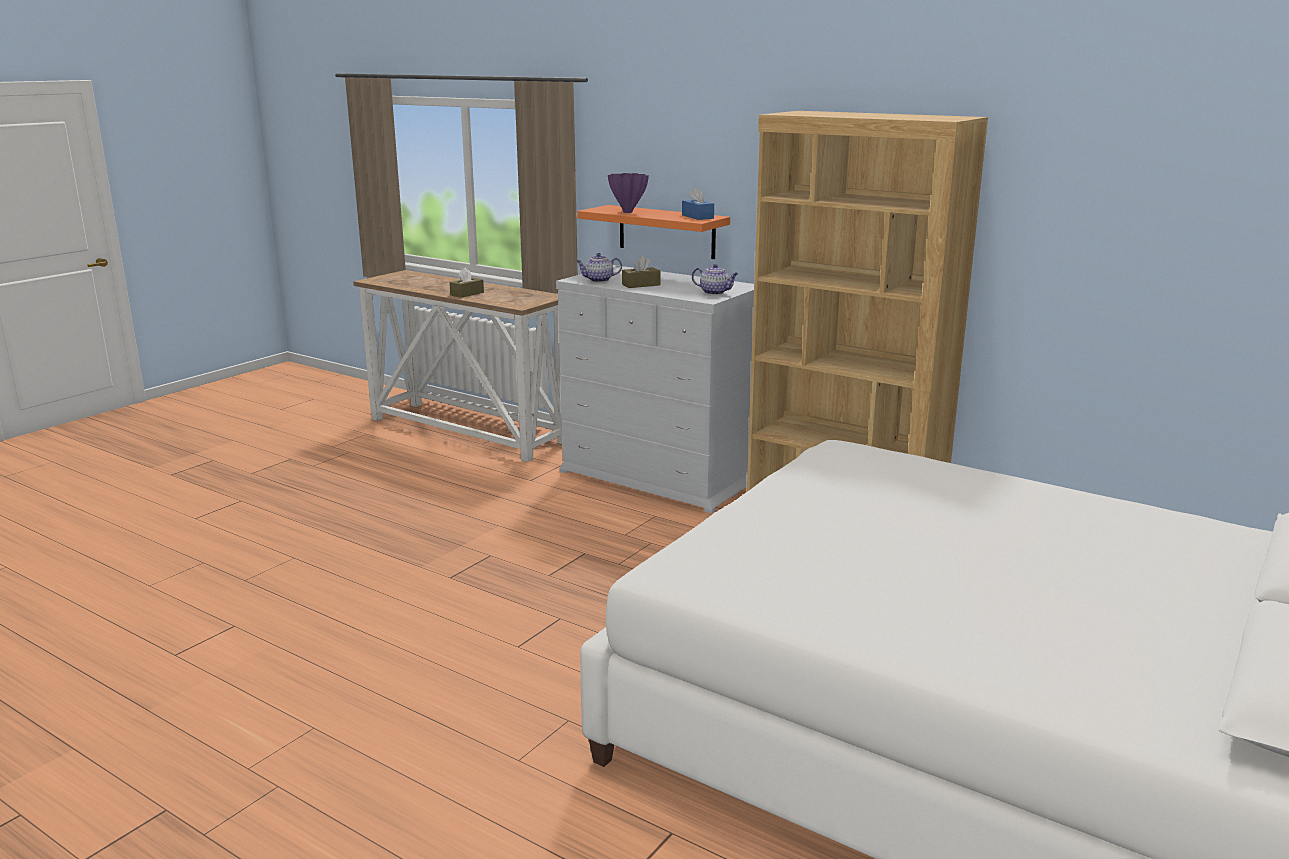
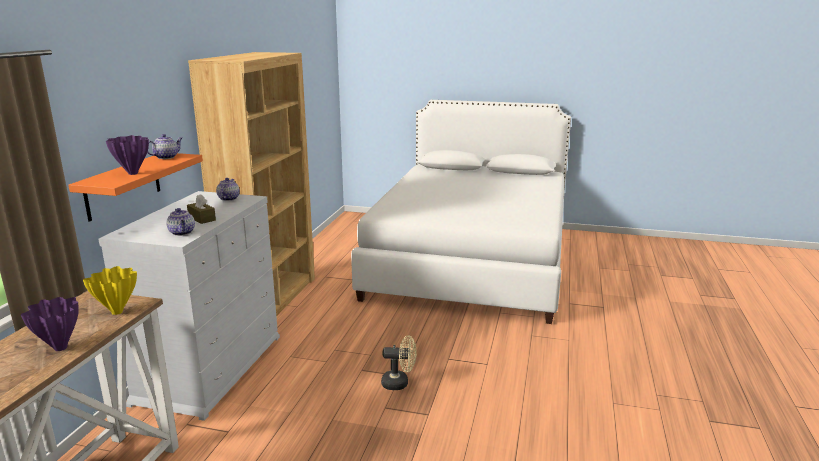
camera: 110 degrees left, 0 degrees up
(467, 294) = (60, 348): brown tissue box -> purple vase
(510, 302) = (118, 312): none -> yellow vase
(531, 571) = (399, 383): none -> beige fan
(697, 217) = (166, 157): blue tissue box -> teapot

